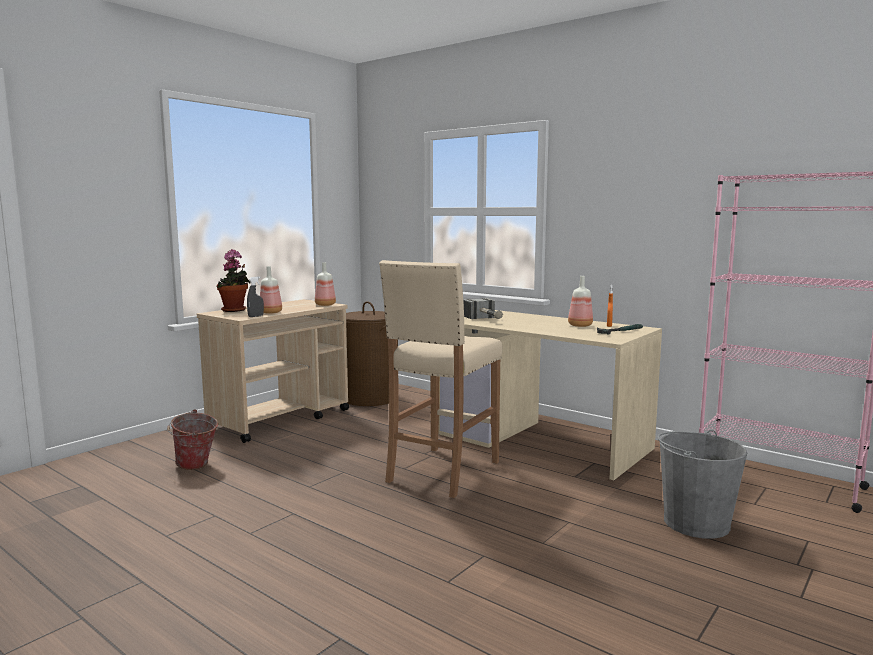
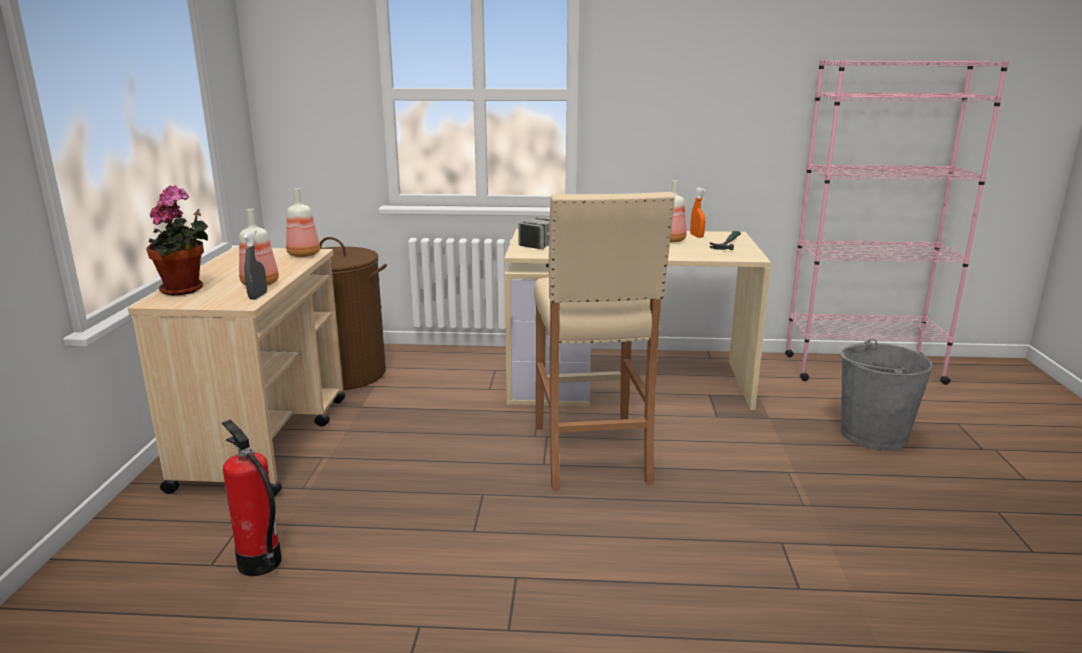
camera: 35 degrees left, 10 degrees up
(195, 467) = (259, 563): bucket -> fire extinguisher

